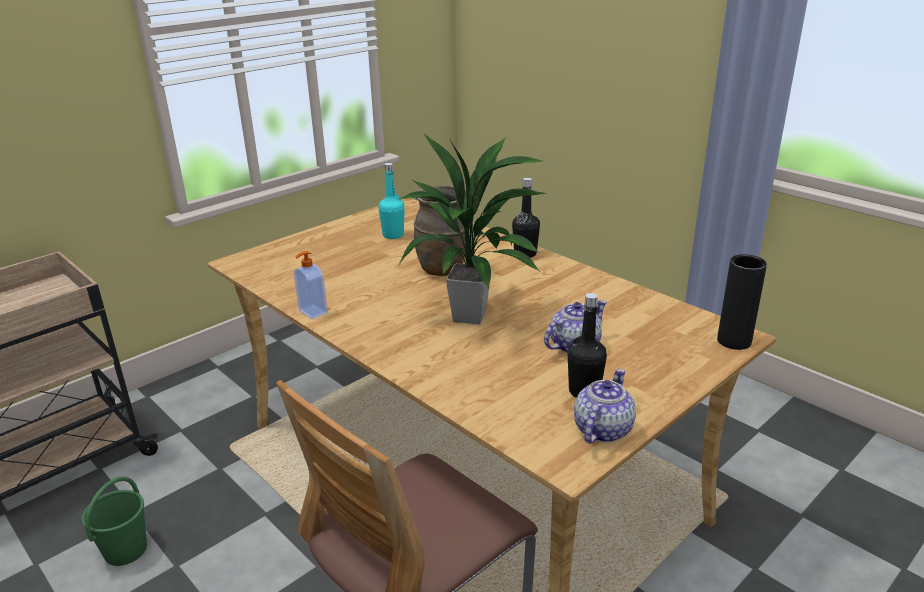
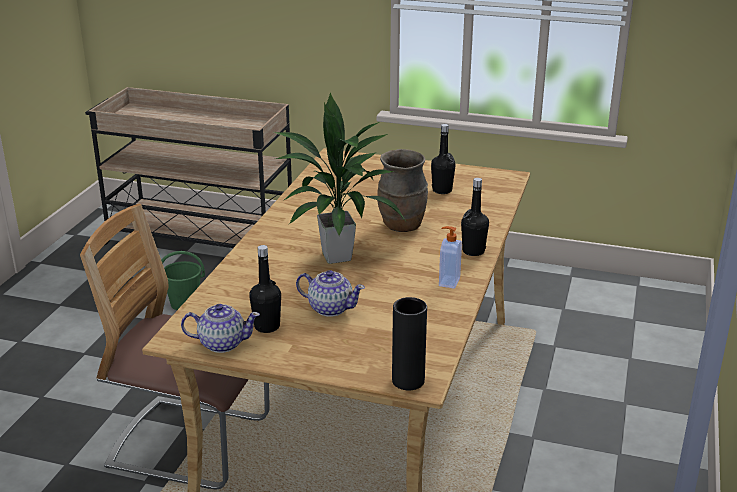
camera: 60 degrees right, 0 degrees up
(312, 312) = (287, 202): soap dispenser -> soap dispenser (448, 282)
(393, 235) = (442, 190): turquoise bottle -> black bottle

